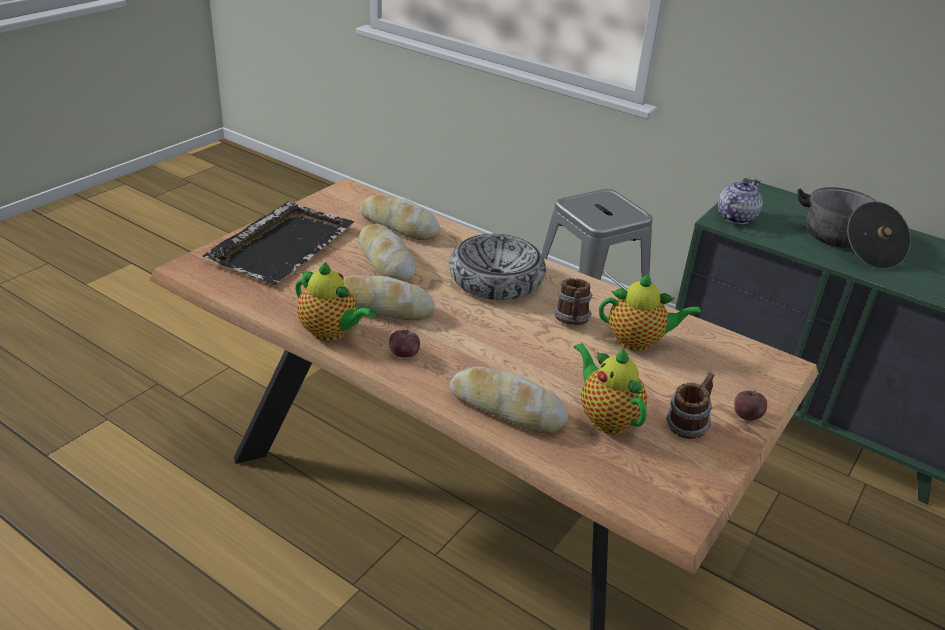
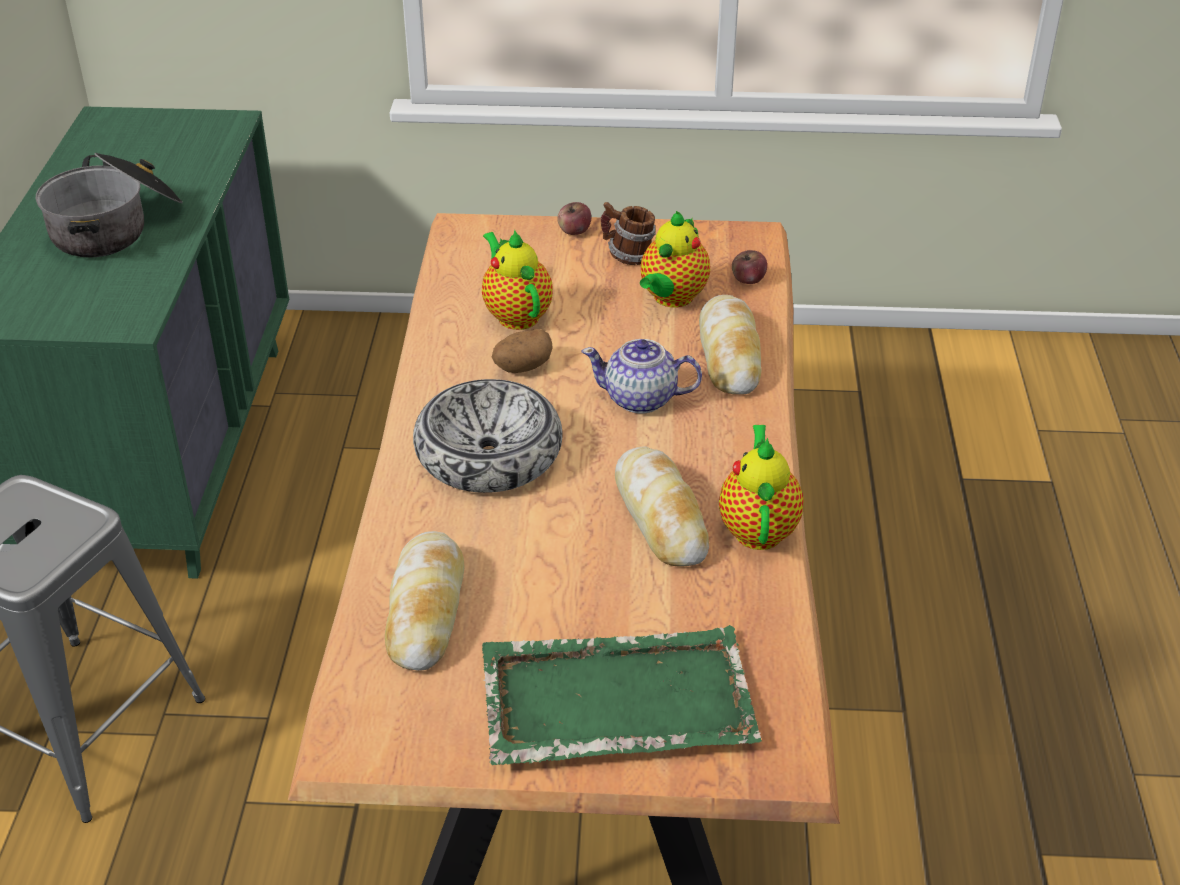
camera: 120 degrees left, 5 degrees up
(283, 245) = (614, 701): black tray -> green tray
(385, 261) = (545, 570): bread -> none
(404, 354) = (727, 454): apple -> apple (748, 280)
(572, 321) = (522, 367): mug -> potato
(735, 217) = (107, 315): teapot -> teapot (641, 399)

